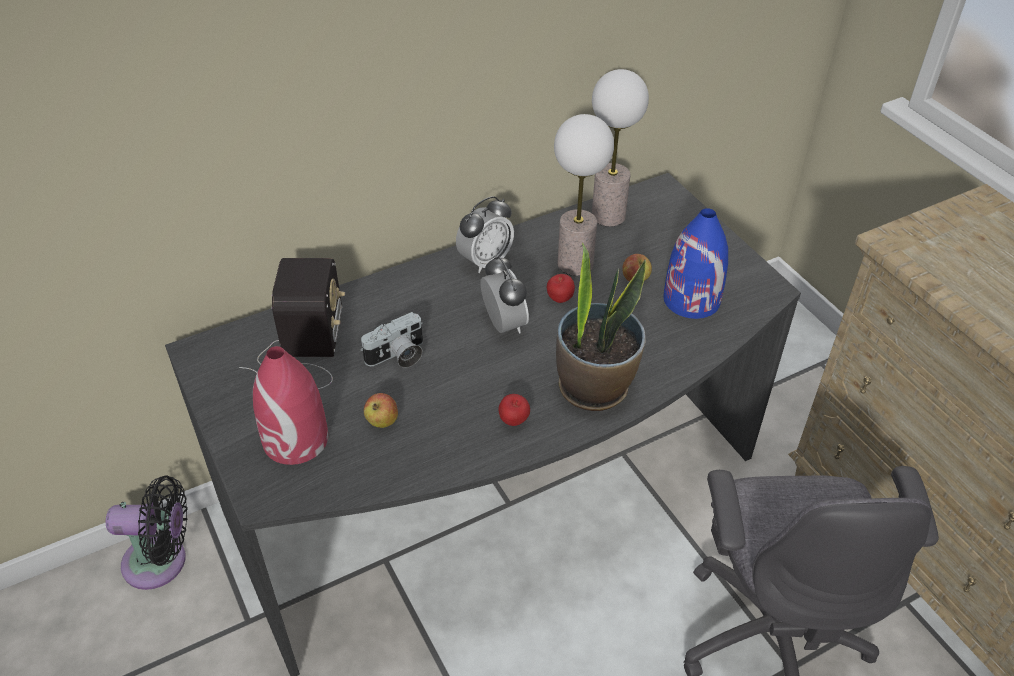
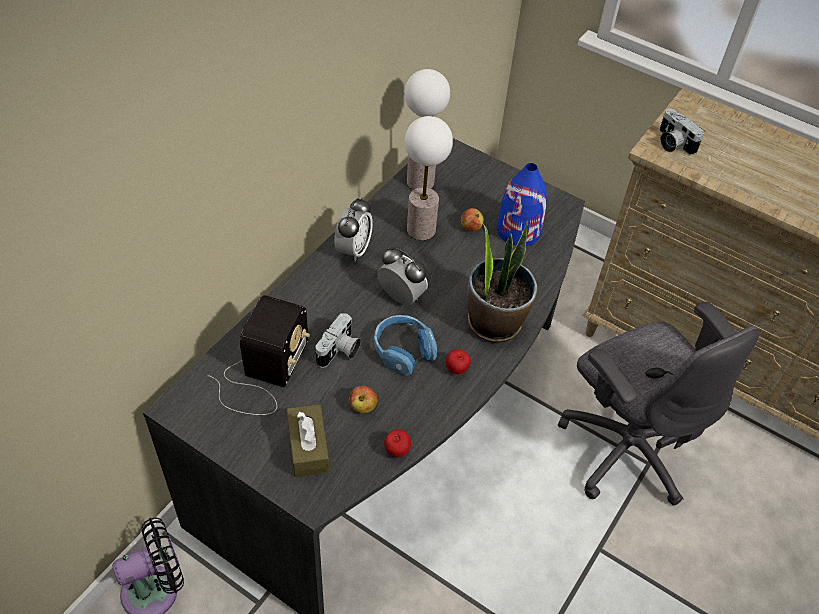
camera: 30 degrees left, 5 degrees up
(296, 440) = (308, 447): red vase -> brown tissue box
(303, 351) = (262, 374): radio -> radio turned 45 degrees clockwise
(467, 379) = (403, 350): none -> blue headphones
(559, 299) = (428, 262): apple -> apple (396, 451)
(926, 241) = (672, 143): none -> camera

